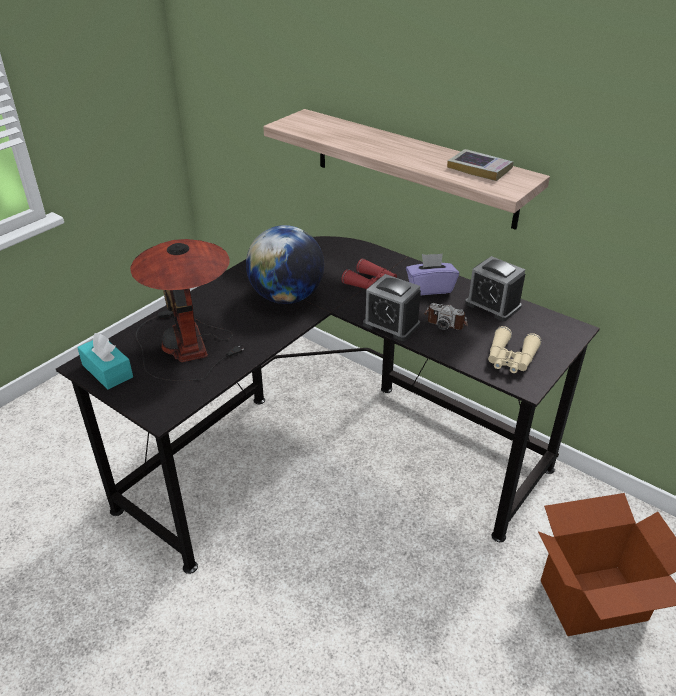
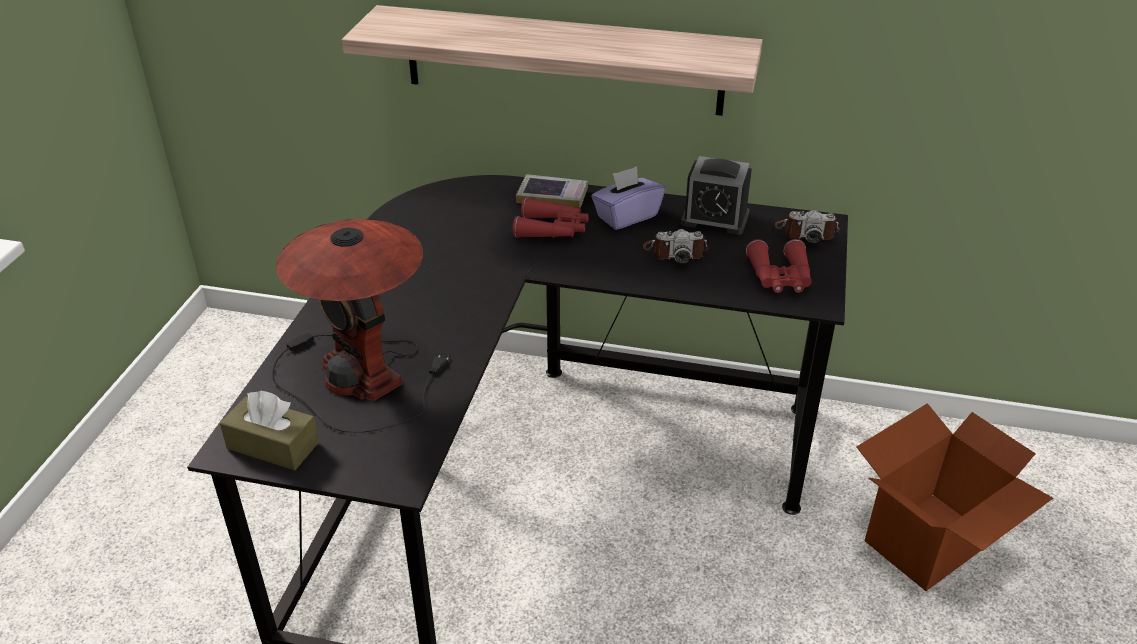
camera: 25 degrees left, 0 degrees up
(107, 371) = (273, 445): turquoise tissue box -> brown tissue box
(286, 297) = (452, 274): globe -> none
(391, 324) = (613, 274): alarm clock -> none
(479, 169) = (677, 46): book -> book (552, 196)
(510, 359) = (780, 277): beige binoculars -> red binoculars
(555, 332) = (806, 232): none -> camera

